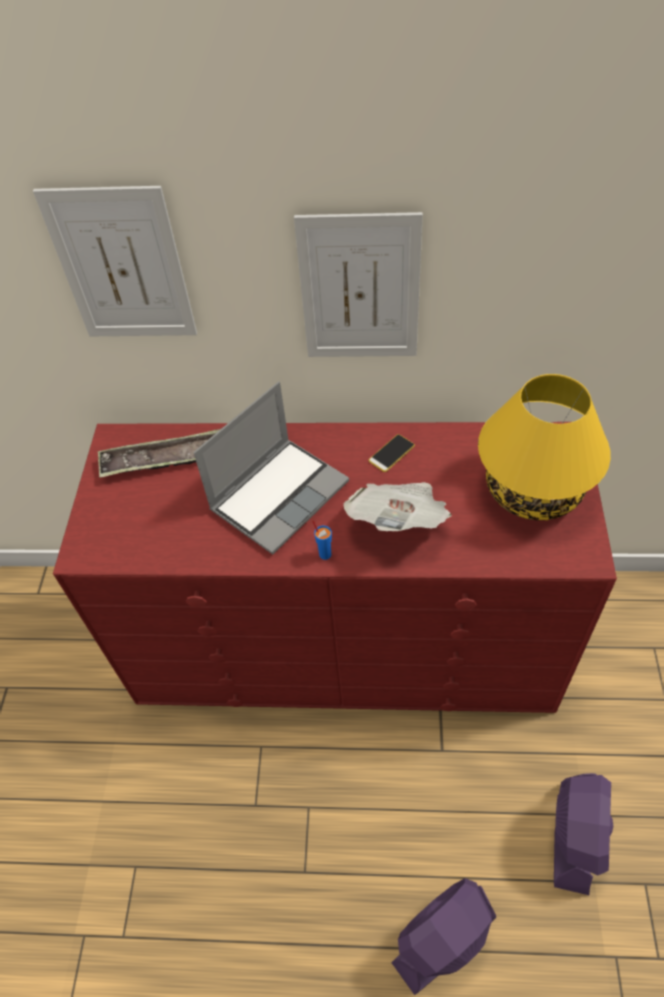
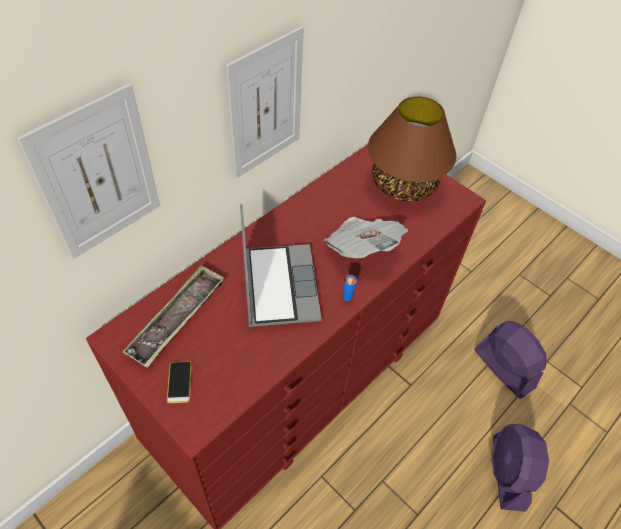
camera: 55 degrees left, 0 degrees up
(391, 453) = (311, 215): phone -> phone (179, 382)
(533, 491) = (404, 184): yellow table lamp -> brown table lamp

